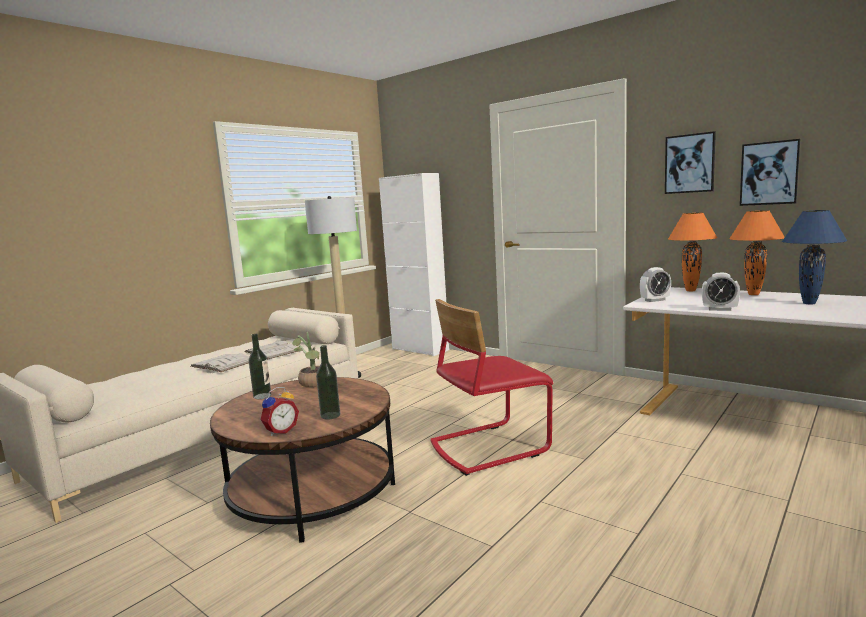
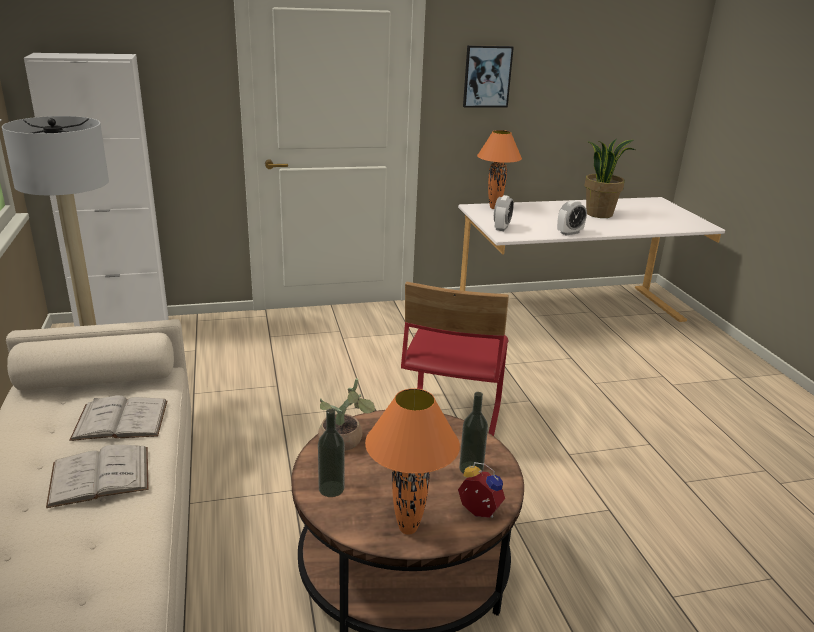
camera: 55 degrees left, 15 degrees up
(280, 431) = (477, 513): alarm clock -> alarm clock turned 45 degrees counterclockwise
(753, 294) = (546, 207): orange table lamp -> orange table lamp (407, 528)
(769, 173) = (551, 92): picture -> none
(809, 303) = (599, 214): blue table lamp -> potted plant

